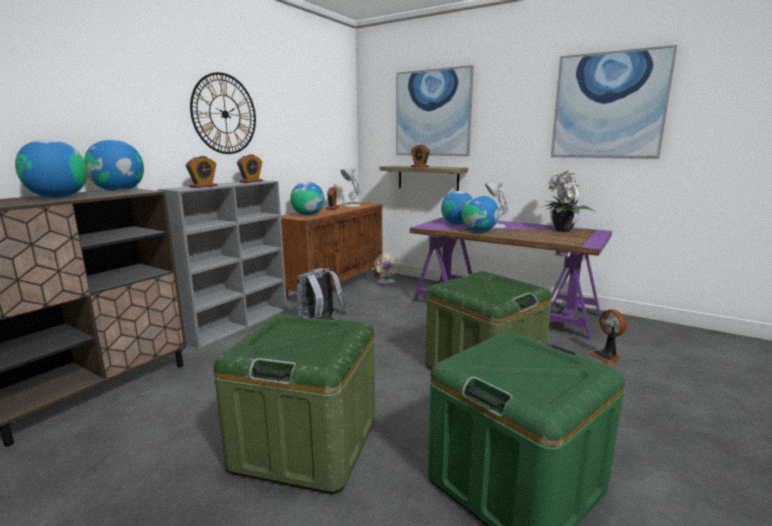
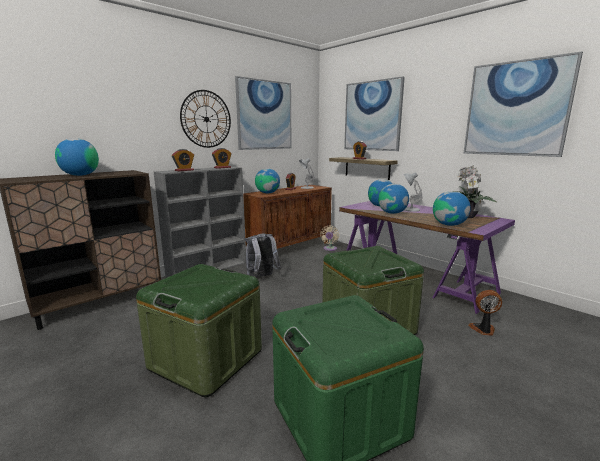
camera: 15 degrees right, 0 degrees up
(119, 191) = (122, 172): globe -> globe (449, 225)
(296, 110) = (264, 115): none -> picture
(606, 356) = (483, 330): fan -> fan turned 105 degrees clockwise

